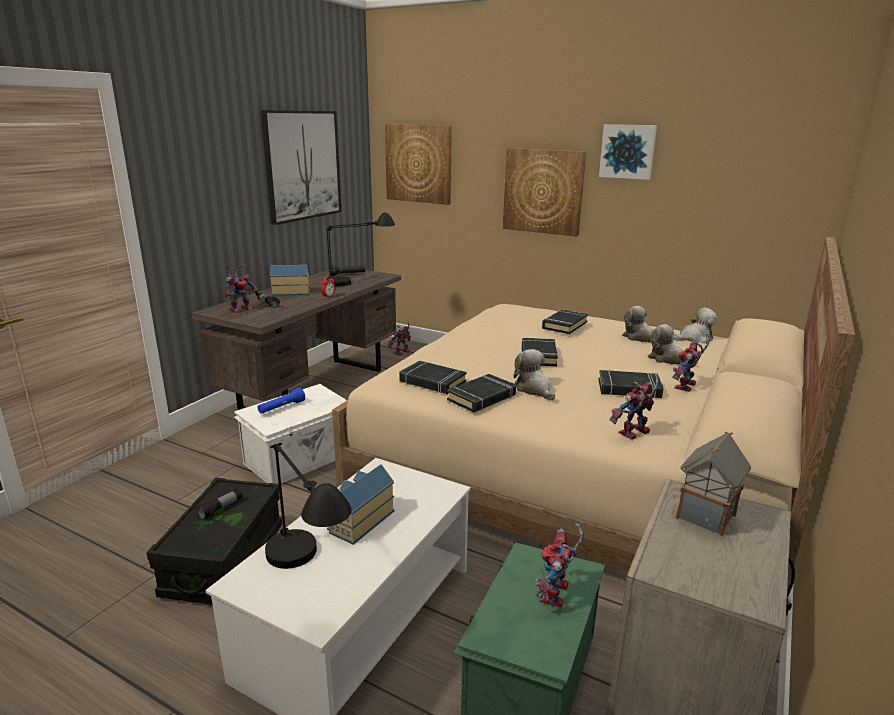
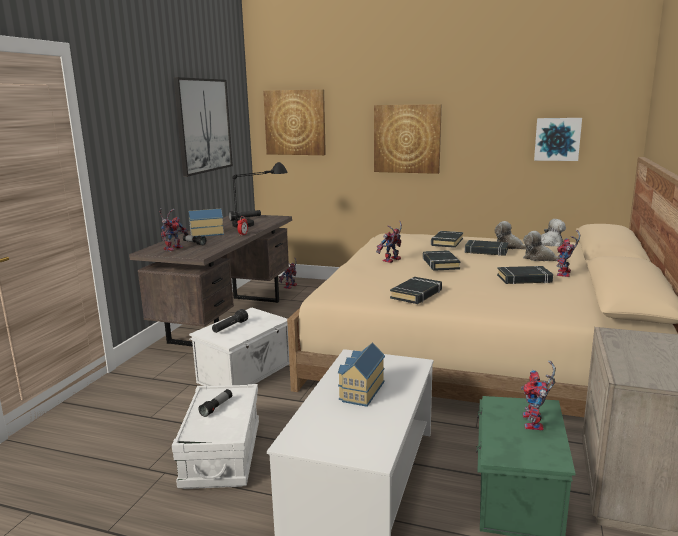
camera: 10 degrees left, 5 degrees down
(225, 560) = (222, 454): black storage box -> white storage box
(281, 408) = (230, 327): blue flashlight -> black flashlight
(308, 578) = (346, 432): black table lamp -> none
(432, 382) = (368, 288): black book -> black book (486, 251)
(534, 389) = (453, 285): plush toy -> none
(627, 151) = (475, 102): picture -> picture (557, 139)
(633, 434) = (548, 306): toy robot -> toy robot (391, 261)
(706, 517) = (638, 345): toy house -> none

